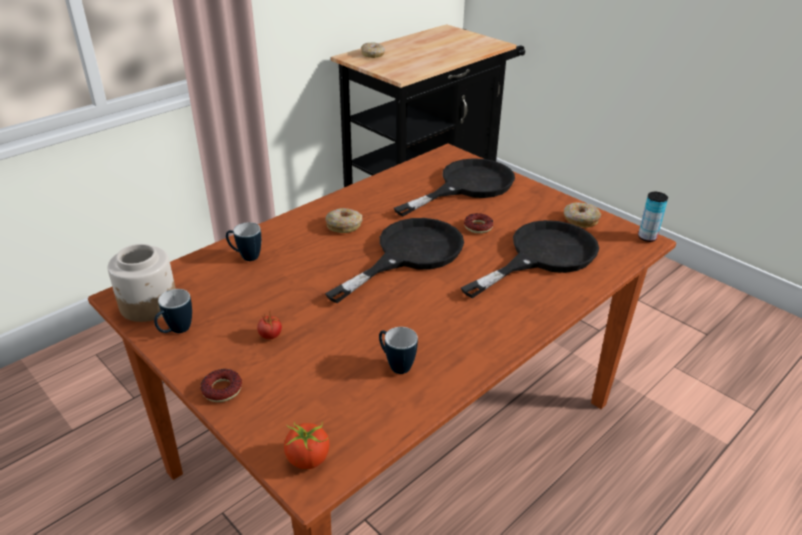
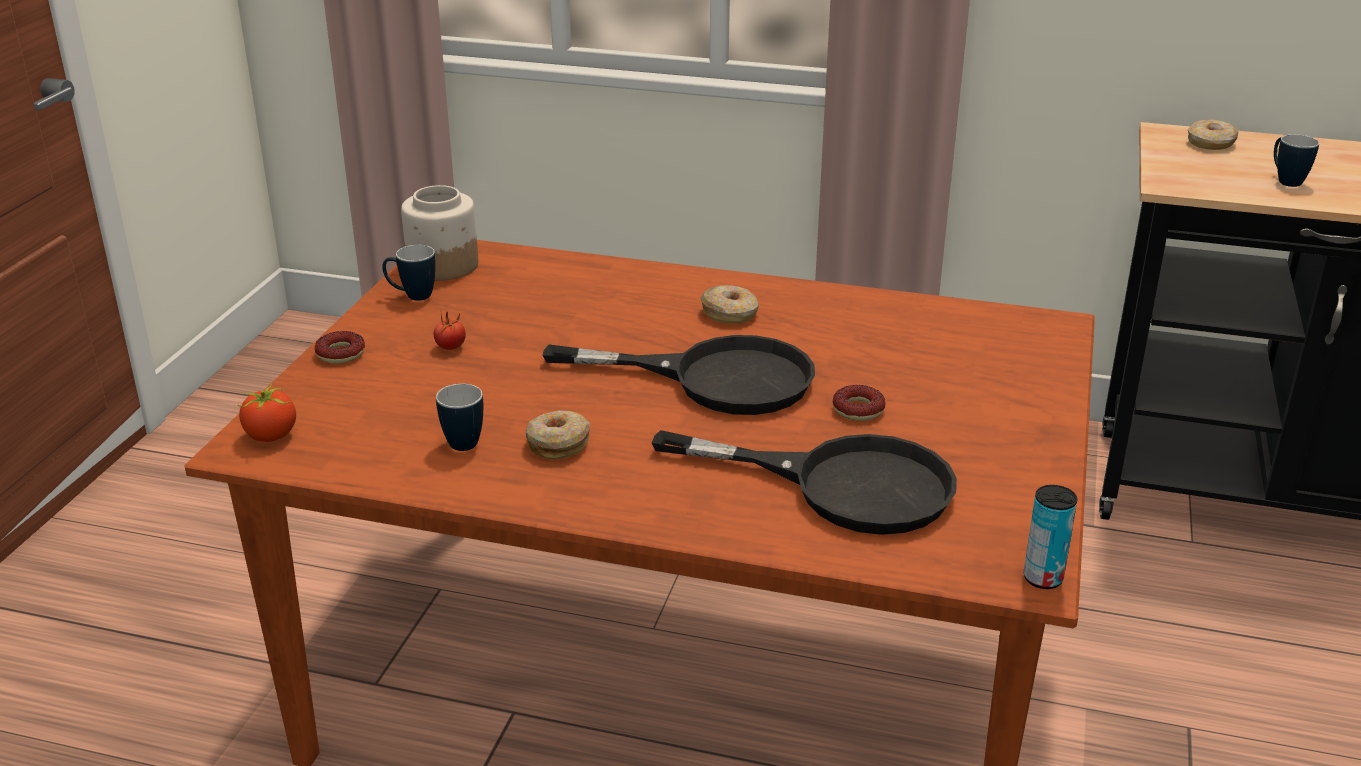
camera: 60 degrees right, 5 degrees down
(245, 256) = (586, 280): mug -> mug (1285, 181)
(467, 186) = (970, 368): black frying pan -> none
(580, 220) = (1008, 495): donut -> donut (558, 444)

